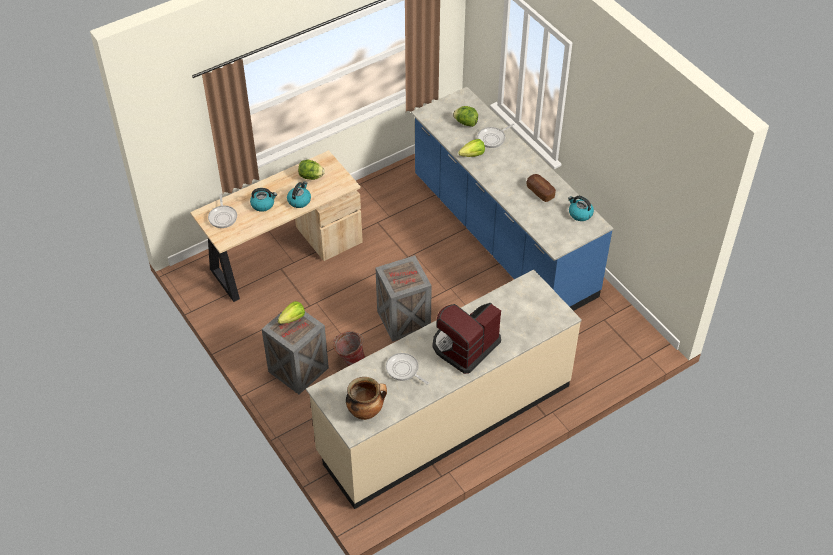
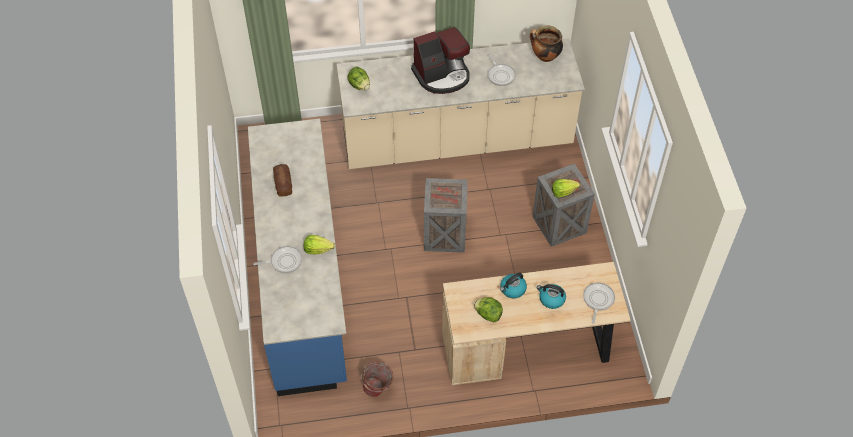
camera: 155 degrees left, 5 degrees up
(349, 360) = (510, 216): bucket -> bucket (378, 390)
(465, 123) = (298, 292): lettuce -> lettuce (359, 85)
(580, 214) = (265, 149): kettle -> none

